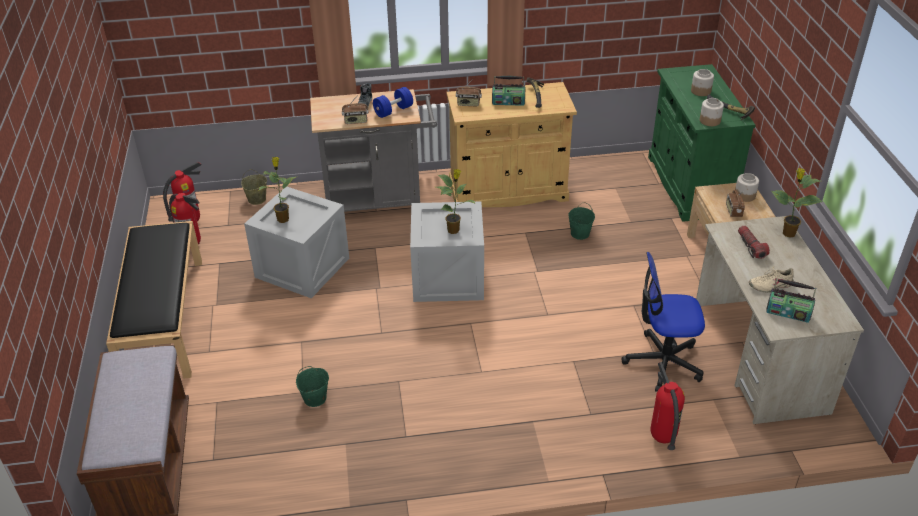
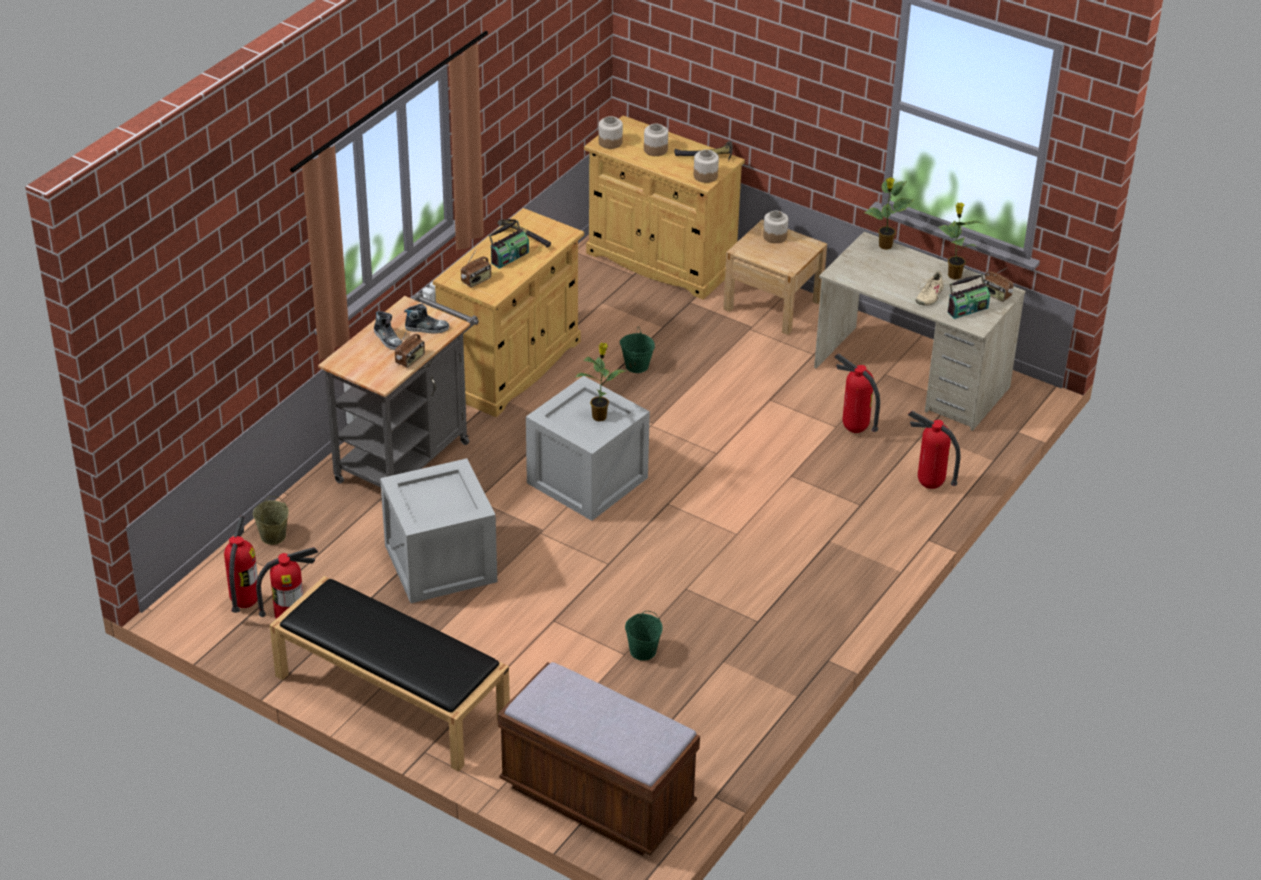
camera: 50 degrees left, 0 degrees up
(283, 219) = (431, 508): potted plant -> potted plant (954, 275)
(393, 111) = (427, 328): blue dumbbell -> shoe
(663, 362) = (854, 430): office chair -> fire extinguisher
(678, 74) = (610, 142): none -> jar
(689, 185) = (661, 260): green cabinet -> beige cabinet
(733, 211) = (786, 256): radio -> radio (995, 295)
(751, 247) = (876, 273): flashlight -> none

